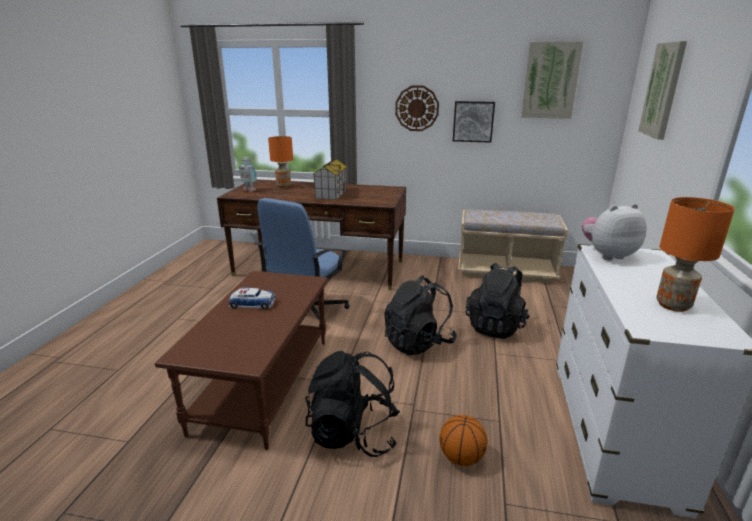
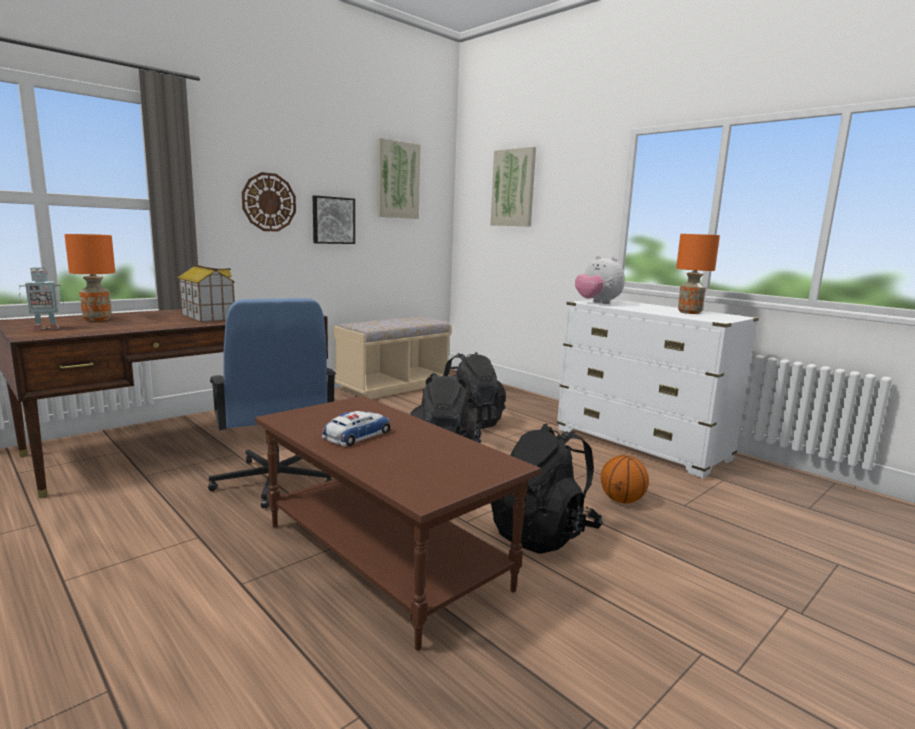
camera: 55 degrees left, 10 degrees down
(607, 255) = (597, 303): plush toy -> plush toy turned 60 degrees counterclockwise

